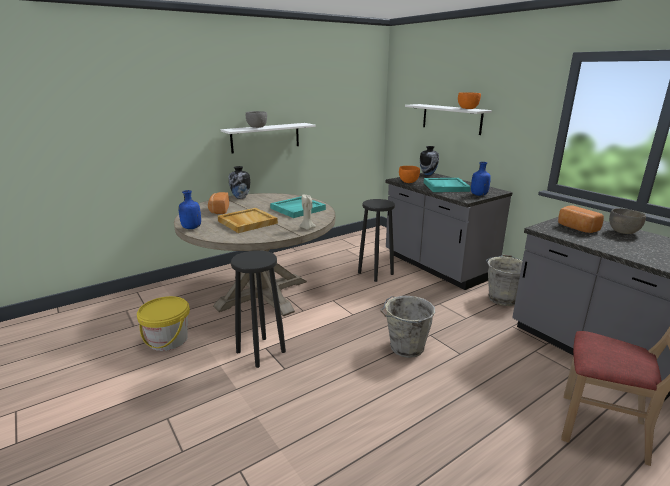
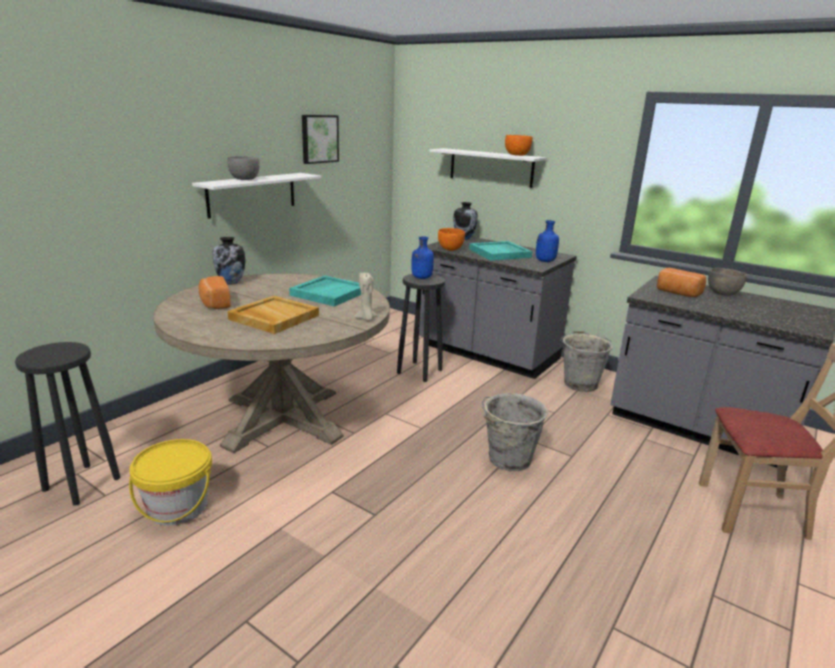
camera: 20 degrees left, 0 degrees up
(191, 228) = (195, 333): blue bottle -> blue bottle (421, 278)
(260, 351) = (328, 498): black stool -> black stool (81, 483)
(320, 98) = (319, 139): none -> picture

